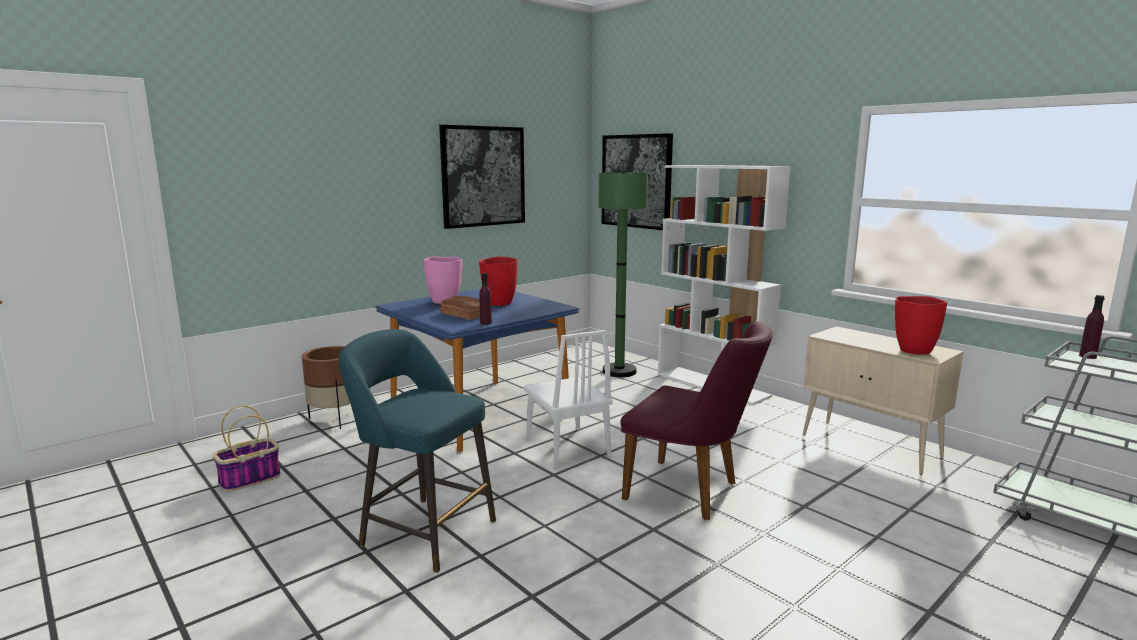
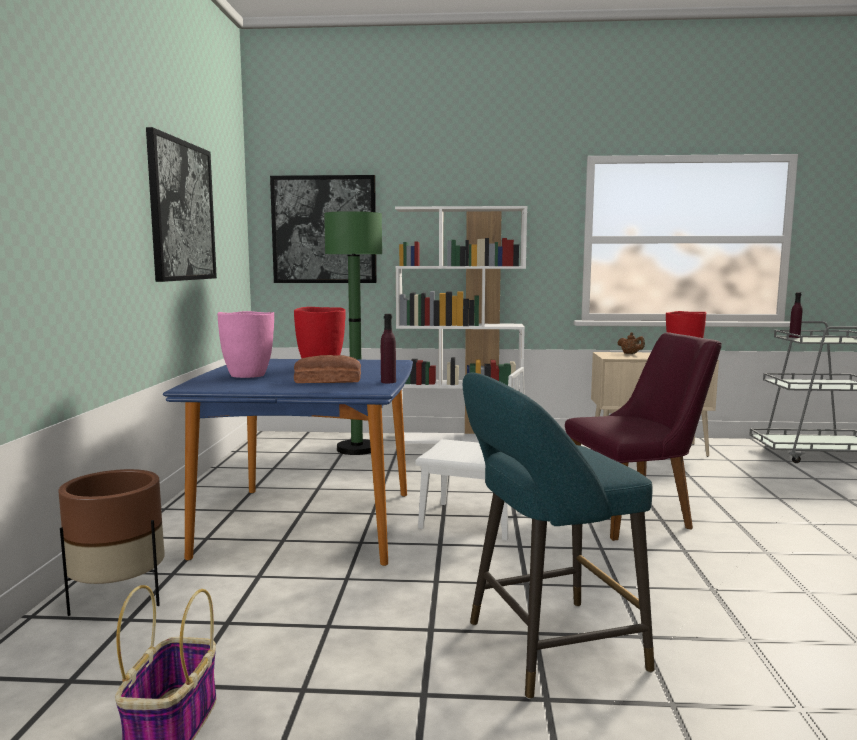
camera: 45 degrees left, 5 degrees down
(864, 336) = (630, 354): none -> brown teapot

